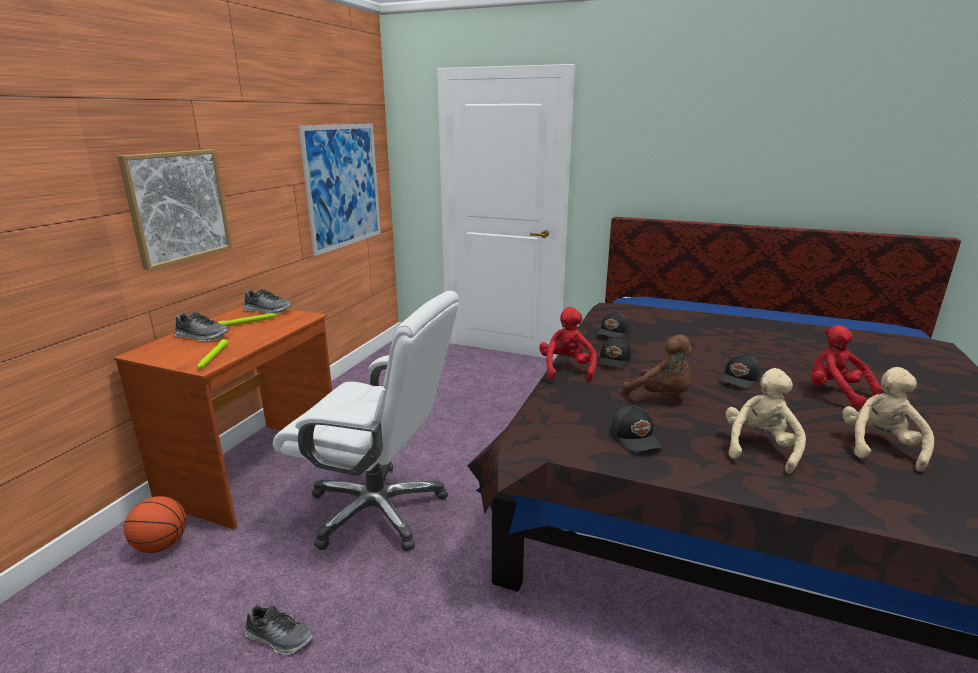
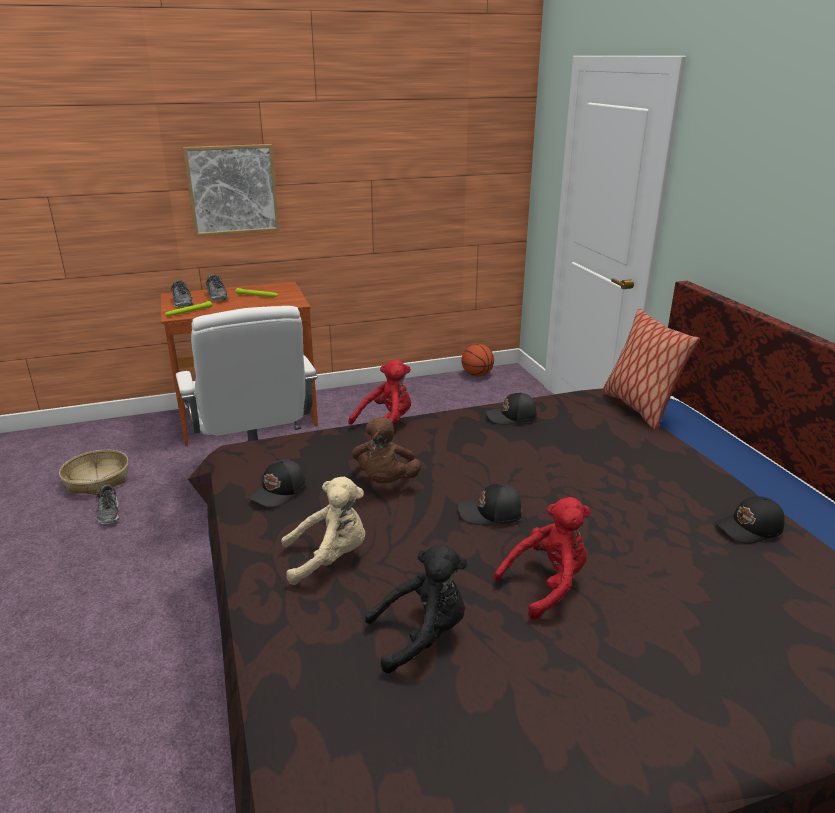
camera: 50 degrees right, 5 degrees up
(161, 545) = (149, 434): basketball -> basketball (477, 375)
(190, 625) = (97, 480): none -> basket
(268, 310) = (288, 290): shoe -> shoe (183, 302)
(343, 186) = (444, 186): picture -> none
(614, 361) = (436, 438): black cap -> black cap (750, 529)
(642, 304) = (638, 408): none -> pillow
(836, 393) = (547, 584): red plush toy -> red plush toy turned 45 degrees clockwise
(879, 446) = (422, 636): beige plush toy -> black plush toy

